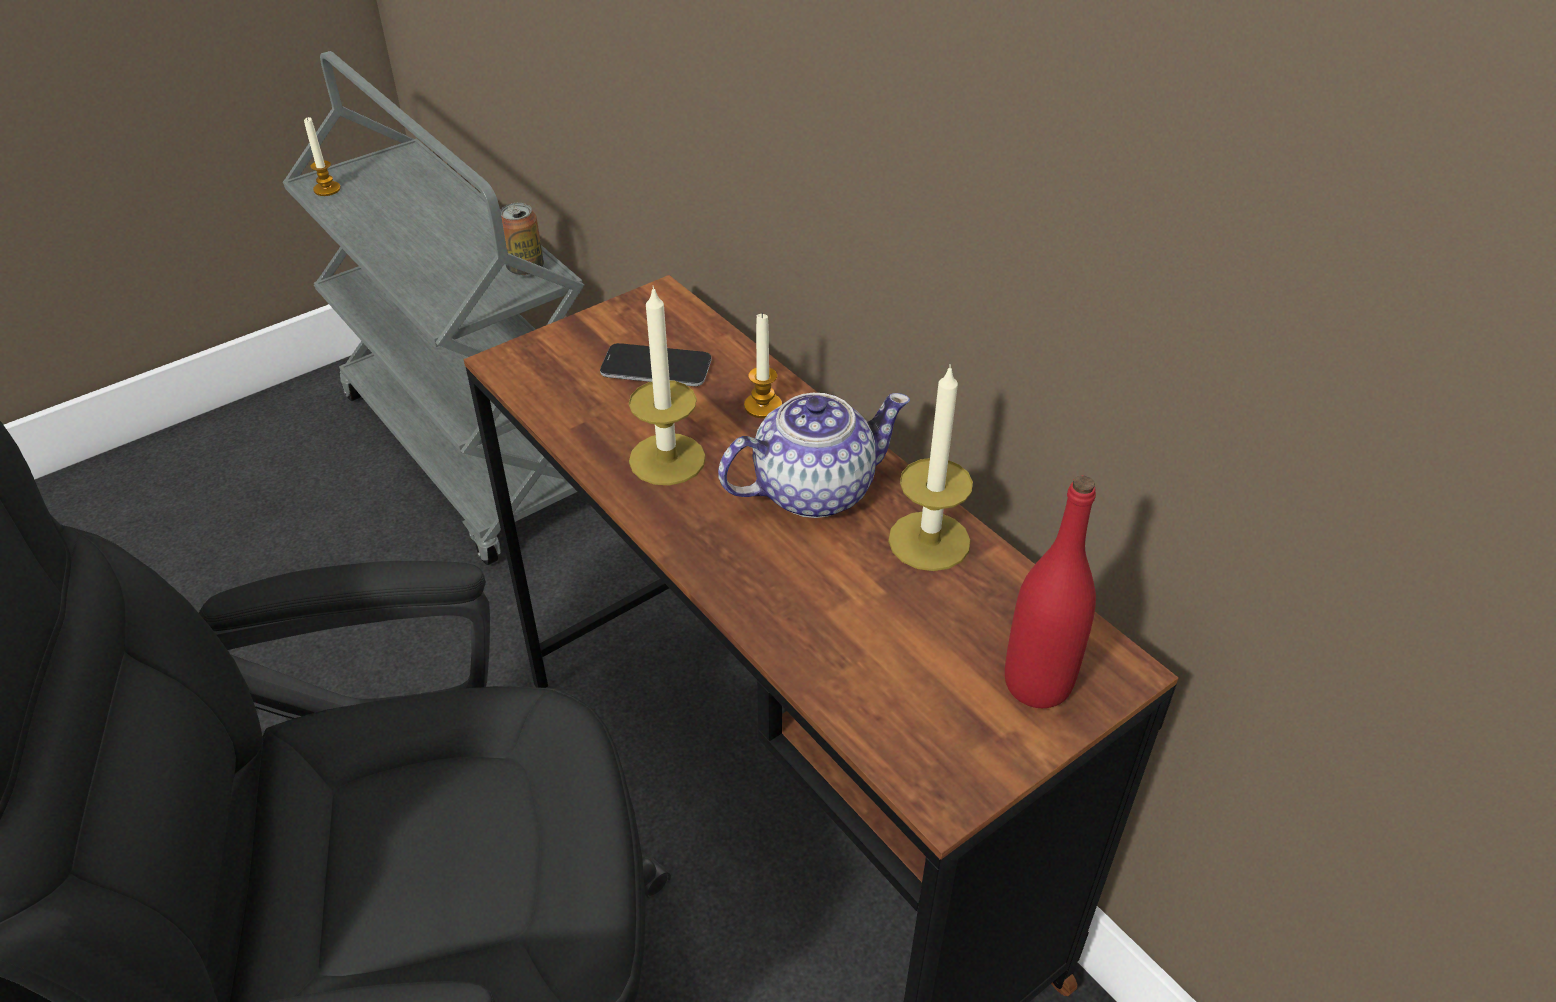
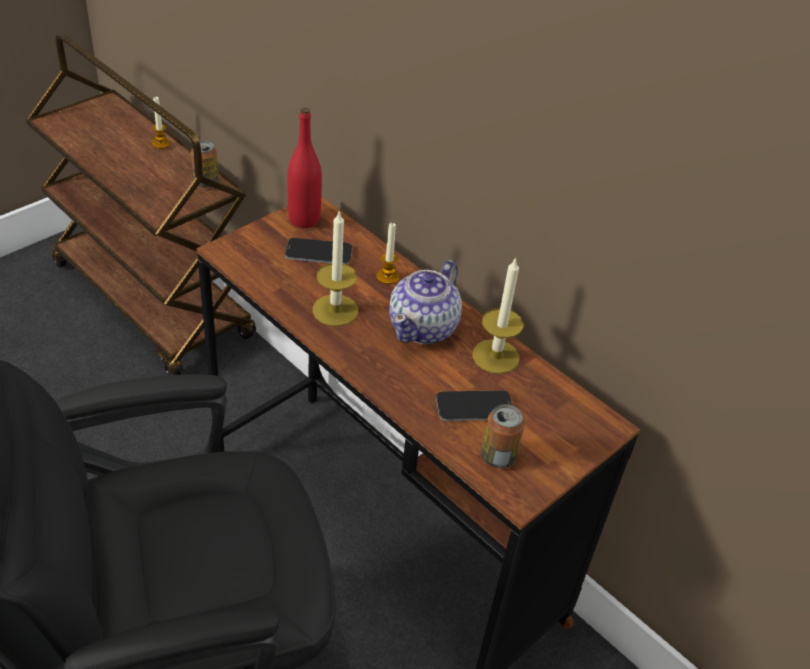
camera: 10 degrees left, 0 degrees up
(327, 189) = (58, 126): candle -> candle (161, 143)
(477, 451) = (154, 301): grey cart -> brown cart
(811, 490) = (424, 327): teapot -> teapot turned 150 degrees clockwise
(880, 629) = (474, 407): none -> phone
(912, 720) = (498, 456): none -> can
(1037, 683) = (564, 435): red bottle -> red bottle (304, 219)

